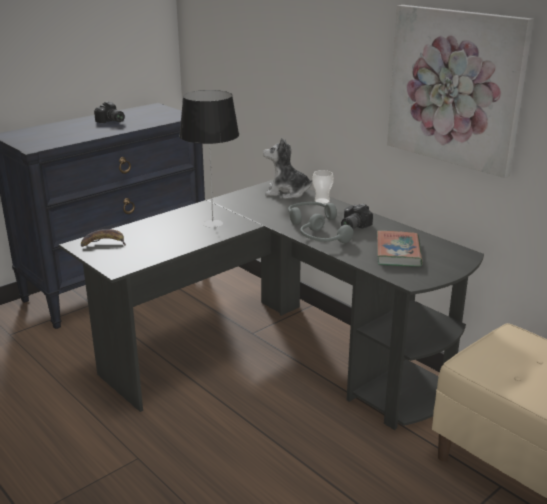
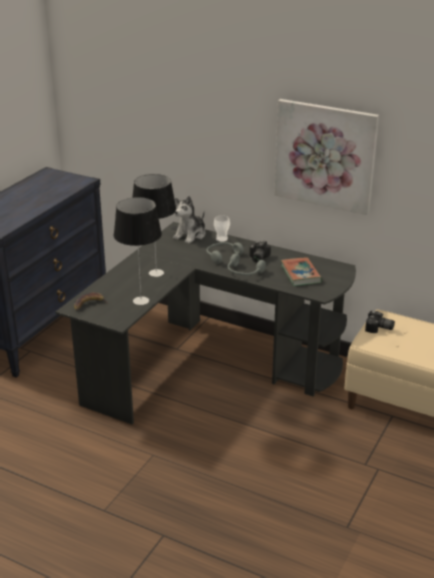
camera: 20 degrees left, 5 degrees up
(111, 121) = (28, 195): camera -> camera (379, 329)
(166, 249) = (140, 300): none -> table lamp
(287, 193) = (190, 235): plush toy -> plush toy turned 45 degrees counterclockwise

